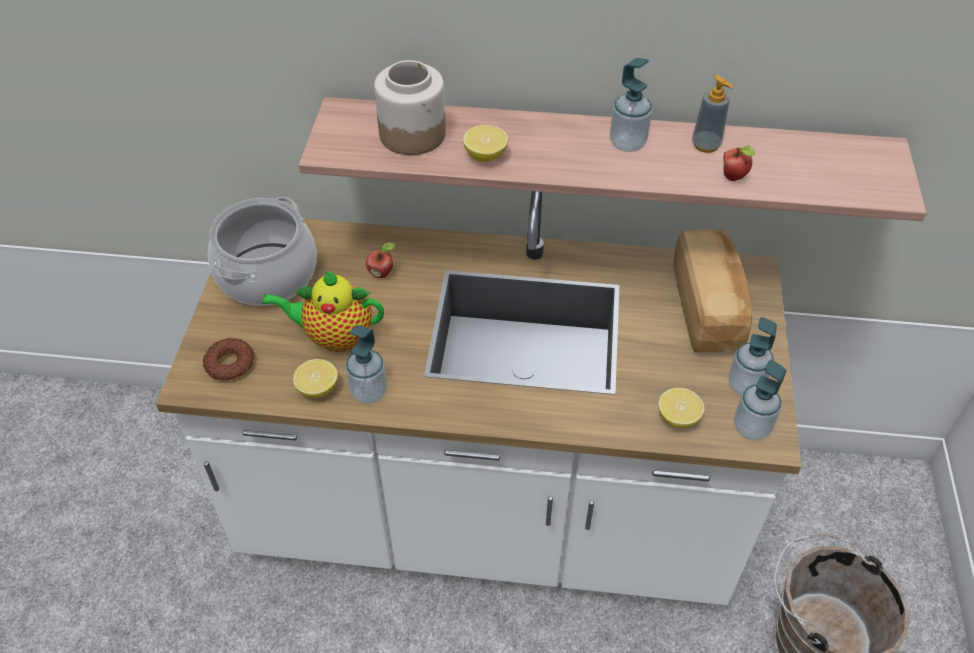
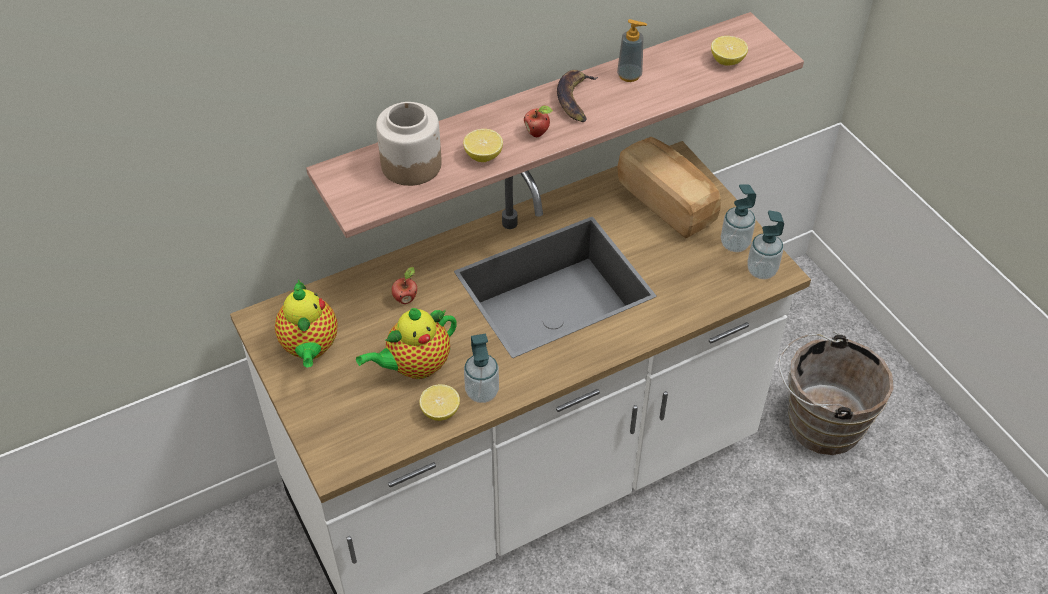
camera: 35 degrees left, 0 degrees up
(229, 364) = (350, 433): donut -> none
(267, 274) = (310, 348): cooking pot -> teapot
(627, 143) = (575, 99): soap dispenser -> banana
(678, 418) = (711, 290): lemon -> lemon (727, 61)
(734, 177) = (668, 91): apple -> apple (538, 133)

